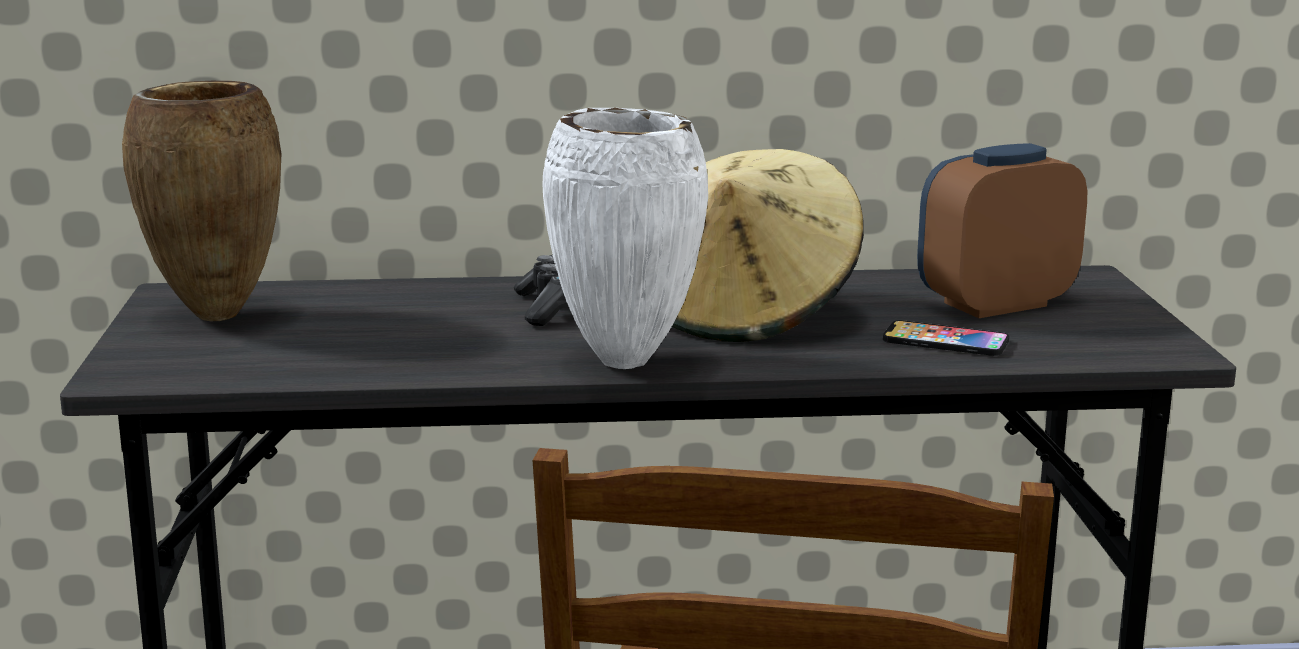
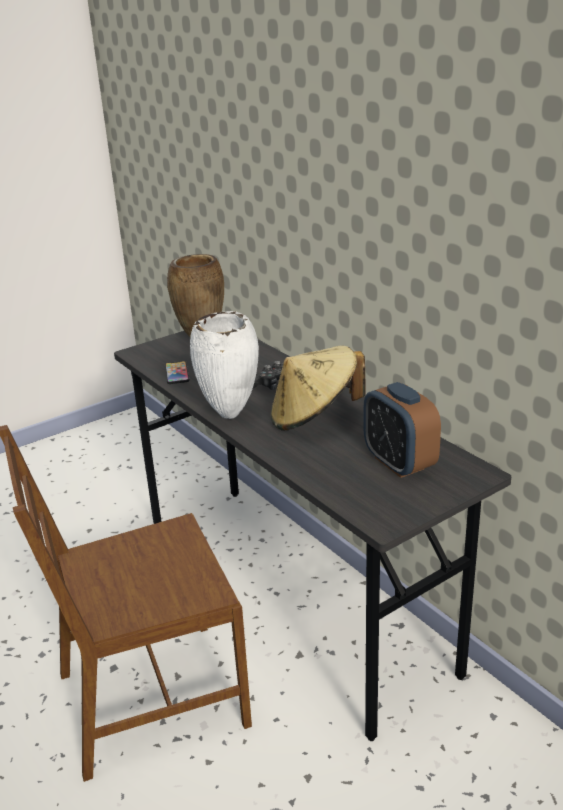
camera: 60 degrees right, 10 degrees up
(945, 341) = (330, 466): phone -> phone (177, 373)
(995, 304) = (399, 463): alarm clock -> alarm clock turned 150 degrees counterclockwise

